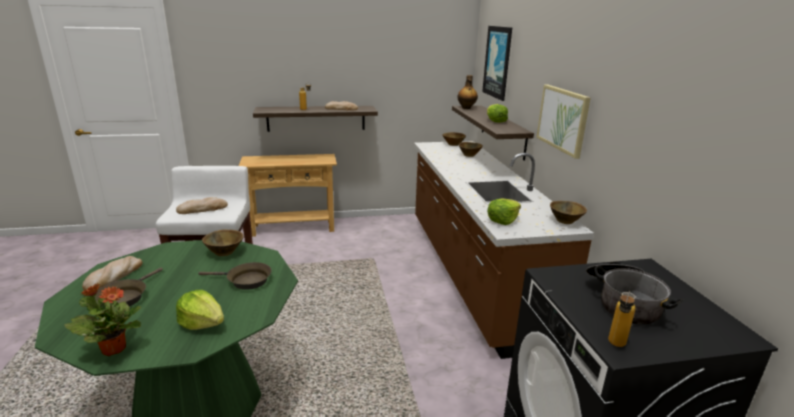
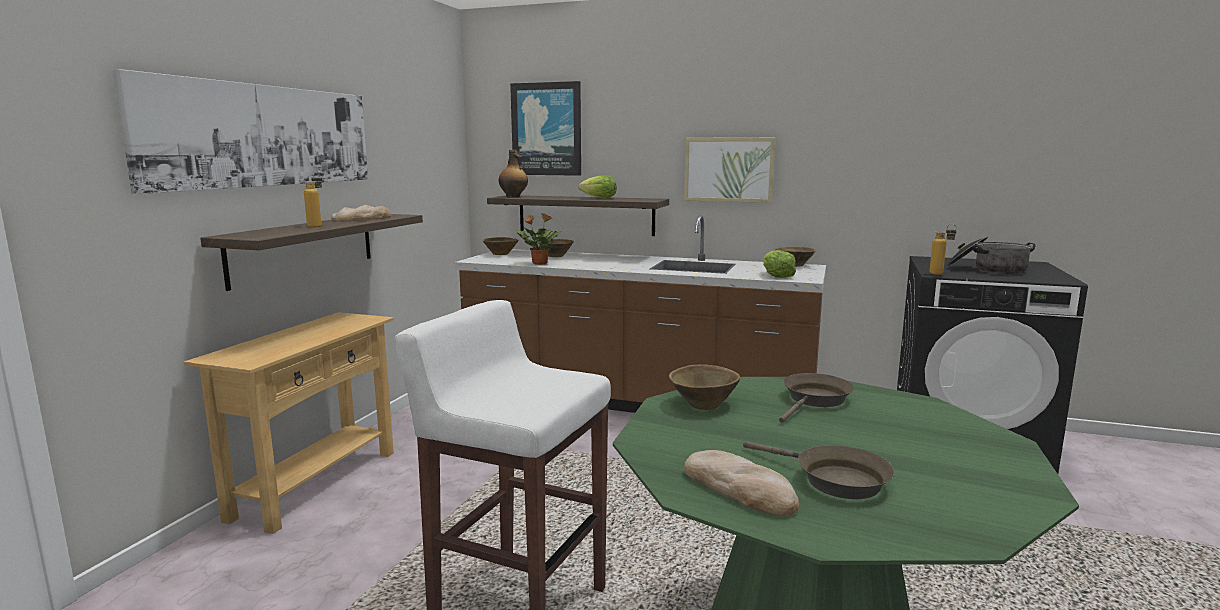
camera: 60 degrees left, 10 degrees down
(113, 348) = (1006, 490): potted plant -> potted plant (539, 263)
(202, 209) = (526, 388): bread -> none
(202, 323) = (934, 431): lettuce -> none
(295, 62) = (264, 136): none -> picture
(615, 346) = (1055, 280): bottle -> bottle (940, 274)

